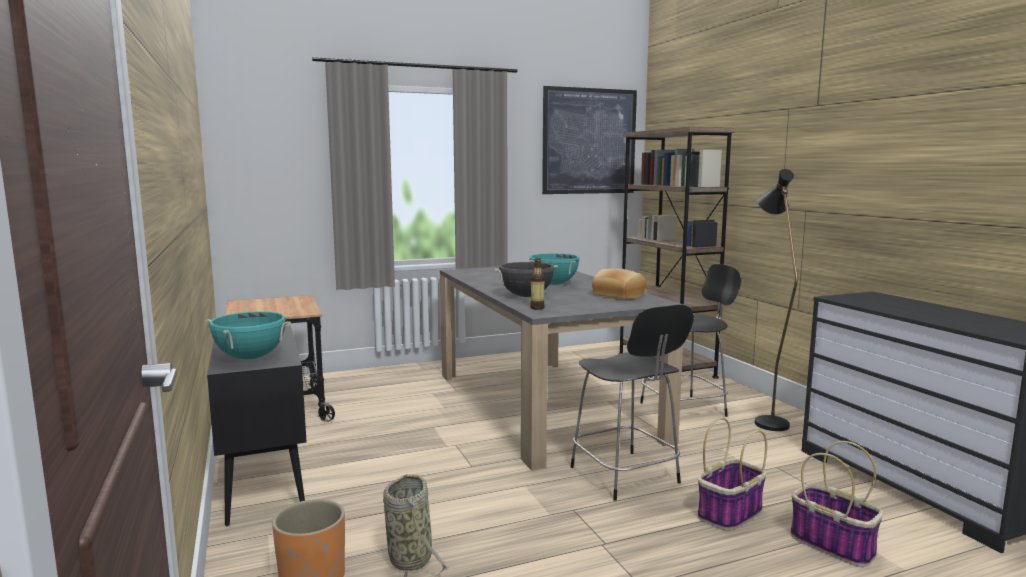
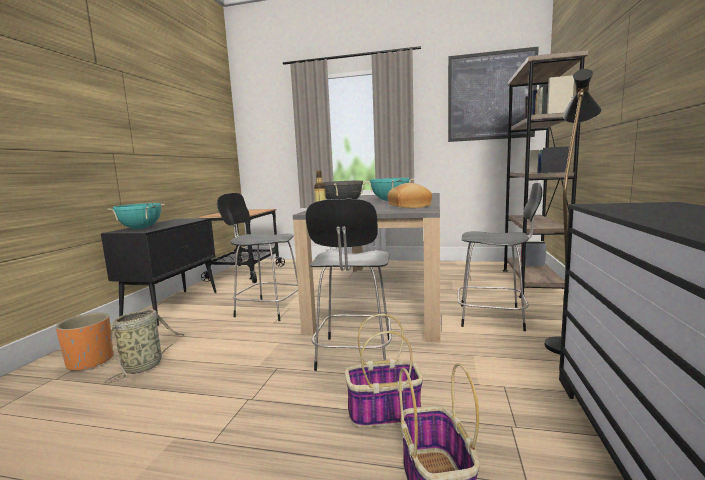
camera: 35 degrees right, 0 degrees up
(428, 452) = (267, 309): none -> black chair

